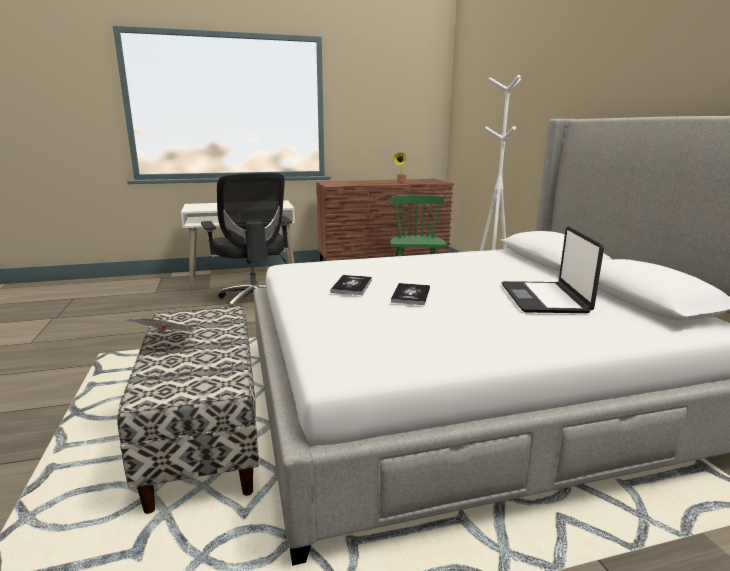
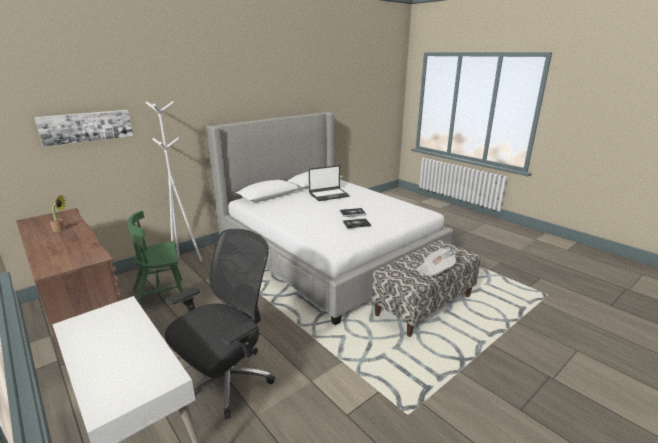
camera: 115 degrees left, 5 degrees up
(492, 107) = (86, 126): none -> picture

